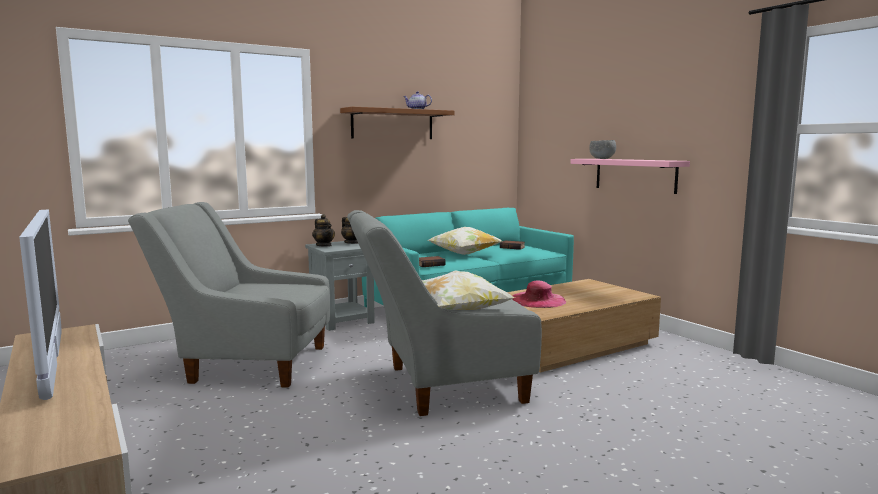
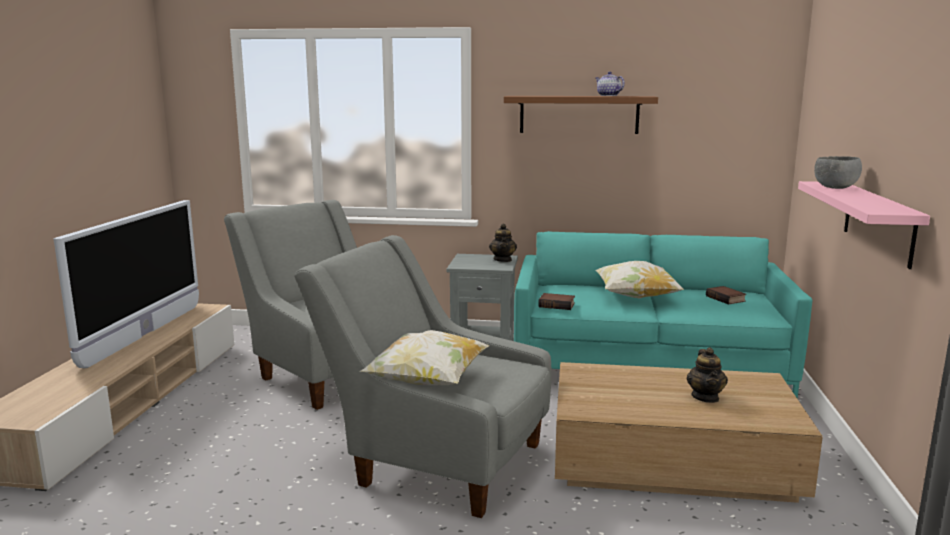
camera: 40 degrees right, 5 degrees up
(324, 245) = (467, 259): teapot -> teapot (705, 397)
(538, 300) = (622, 388): pink hat -> none

